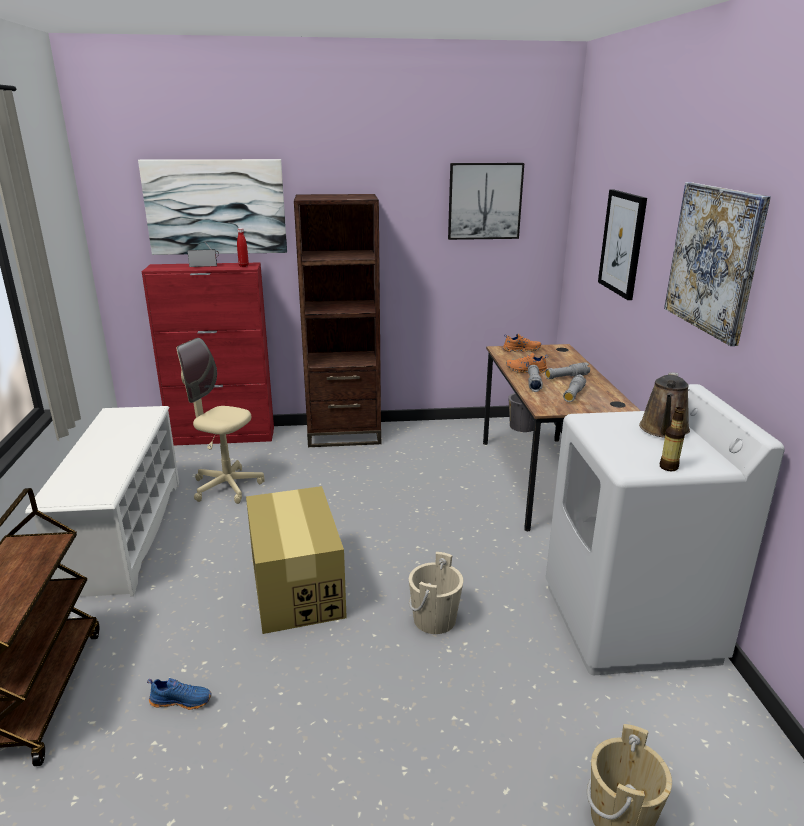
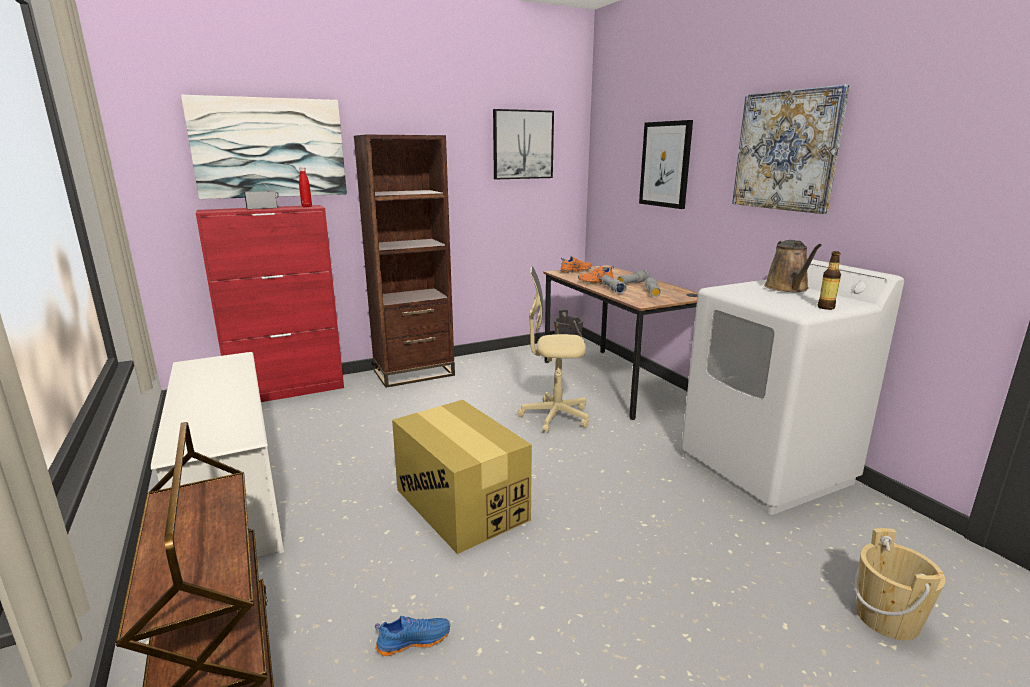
camera: 20 degrees left, 5 degrees down
(227, 487) = (323, 432): beige office chair -> beige office chair (555, 417)
(434, 619) = (612, 502): beige bucket -> none

